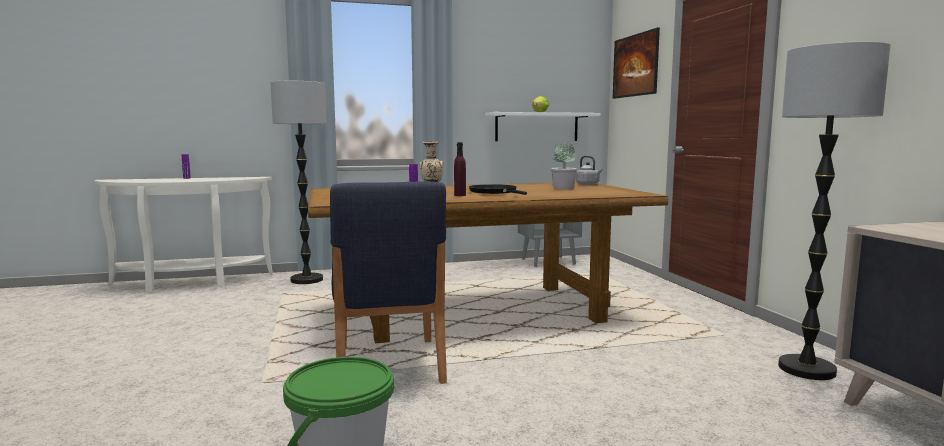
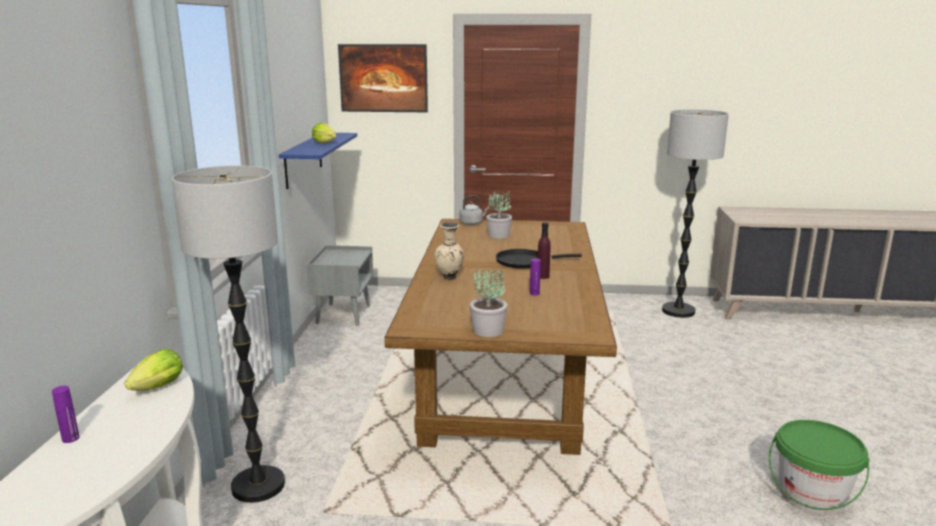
camera: 70 degrees left, 10 degrees up
(232, 178) = (155, 389): none -> lettuce
(327, 194) = (488, 330): none -> potted plant
(388, 365) = (639, 455): blue chair -> none
(536, 127) = (303, 159): white shelf -> blue shelf

